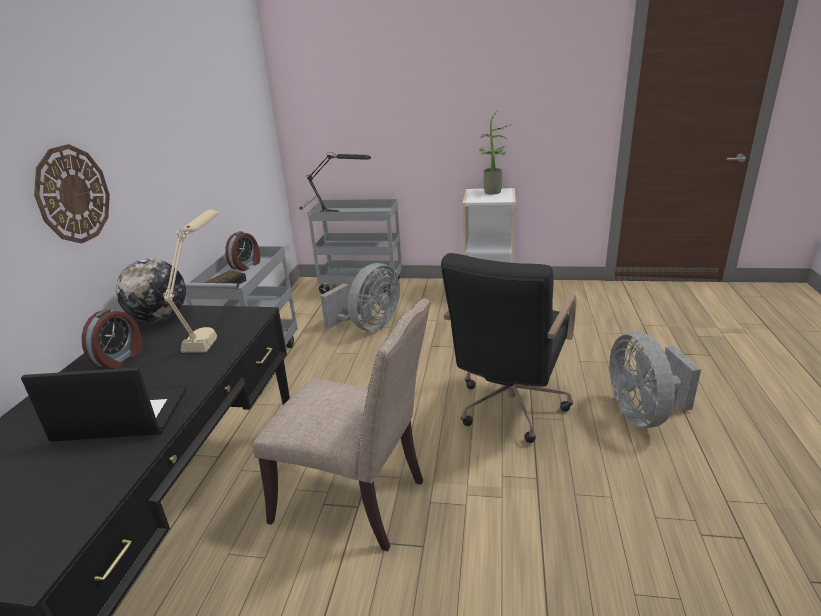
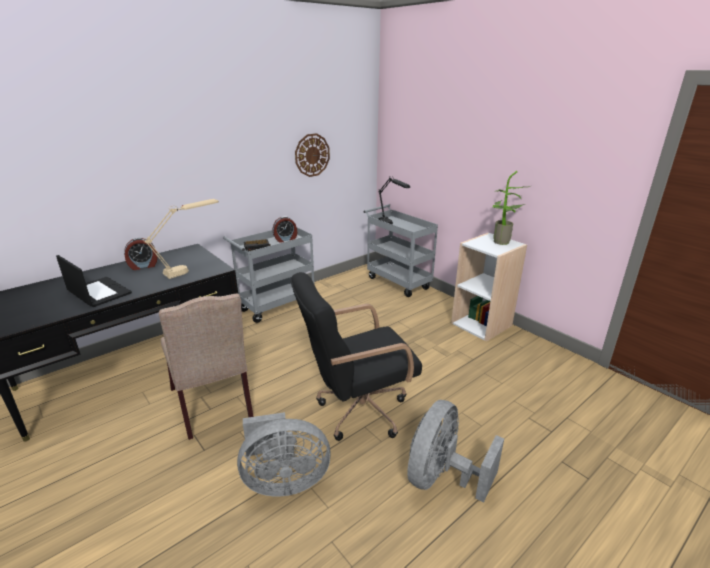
camera: 40 degrees right, 0 degrees up
(73, 194) = (157, 173): wall clock -> wall clock (312, 155)
(160, 318) = (187, 253): globe -> none
(369, 326) = (364, 312): grey fan -> grey fan (283, 481)

